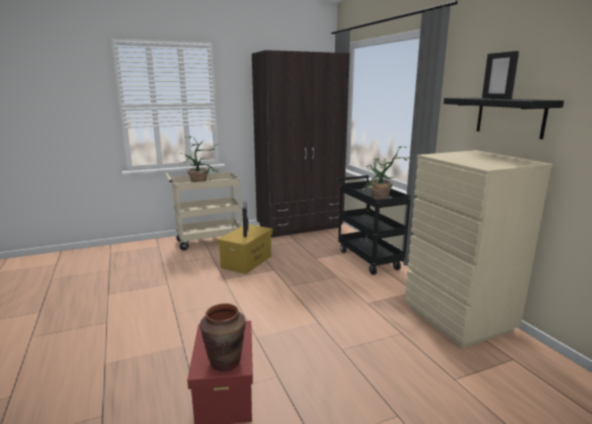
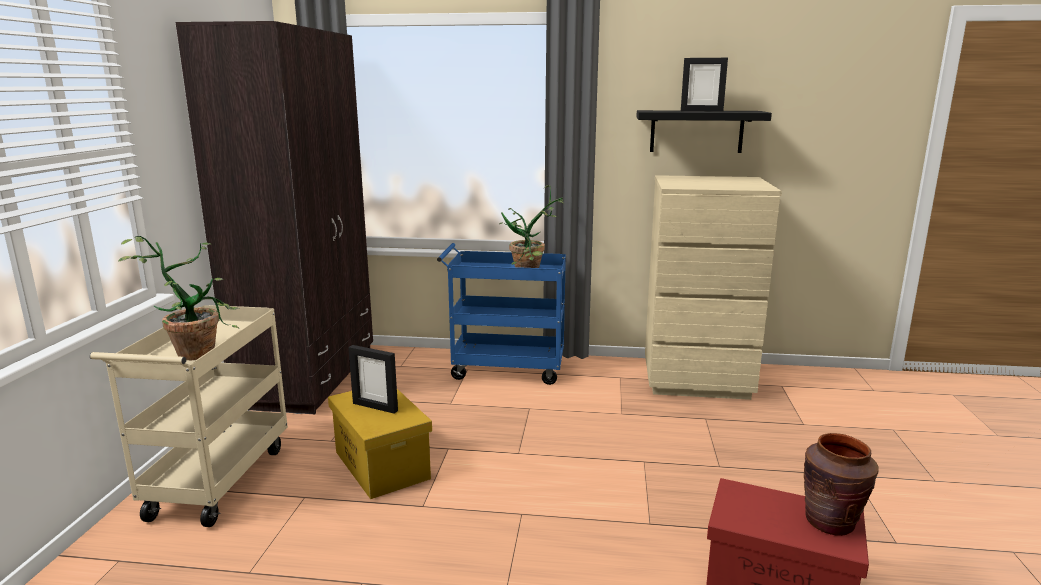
camera: 60 degrees left, 0 degrees up
(367, 260) = (504, 372): black cart -> blue cart

